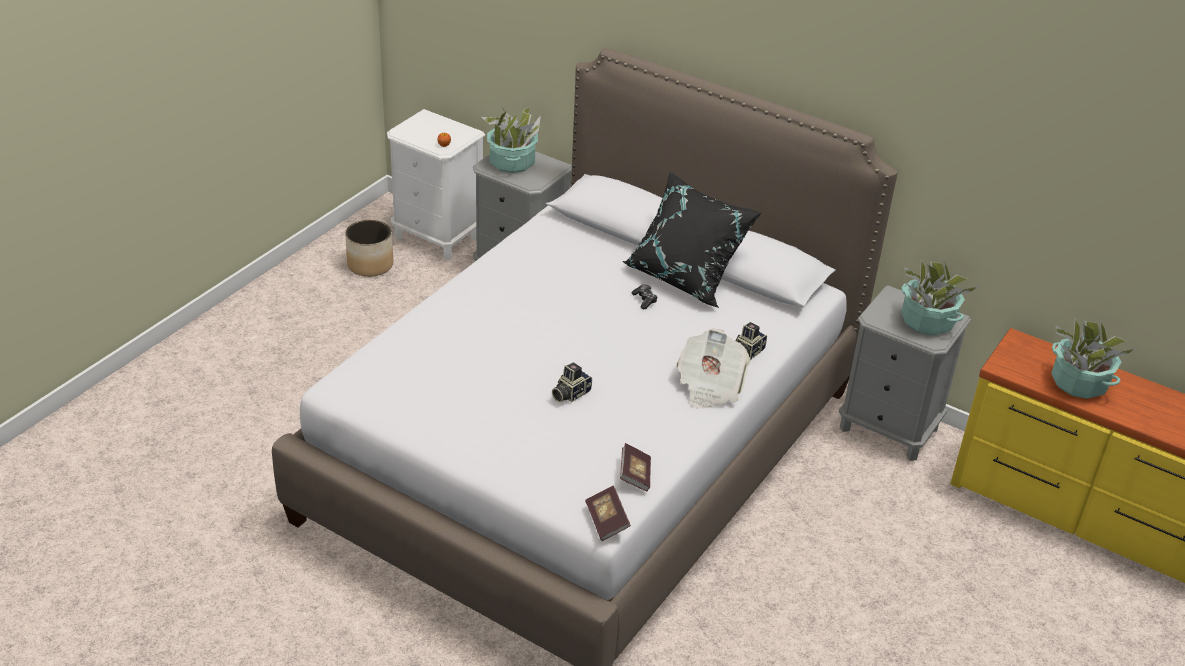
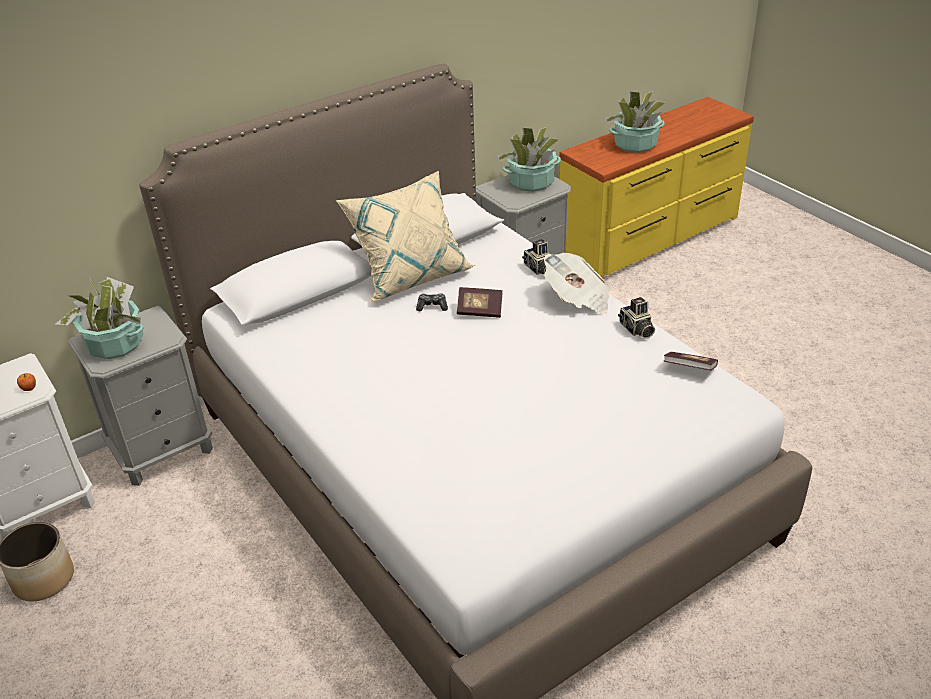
camera: 65 degrees left, 0 degrees up
(570, 393) = (556, 383): camera -> camera (636, 329)
(607, 521) = (749, 400): book -> book (479, 310)
(686, 277) = (410, 275): black pillow -> beige pillow

